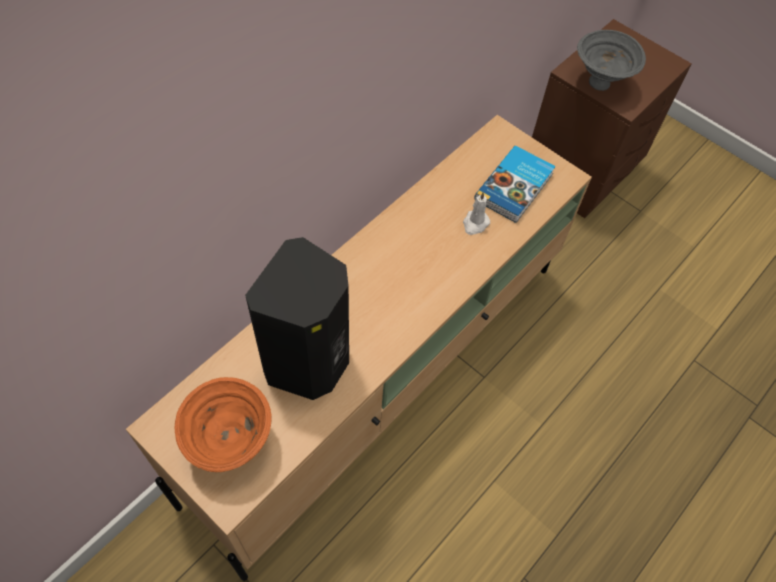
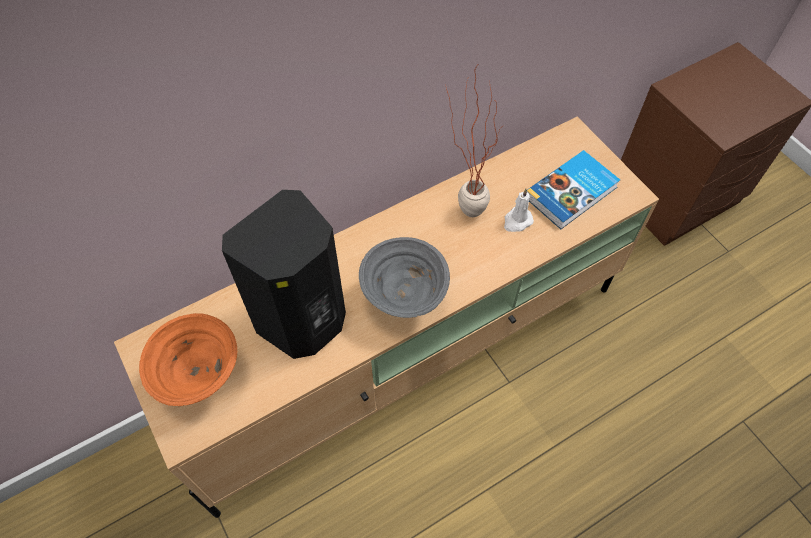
camera: 20 degrees right, 0 degrees up
(422, 221) = (463, 207): none -> potted plant
(601, 84) = (702, 106): grey bowl -> grey bowl (405, 302)

